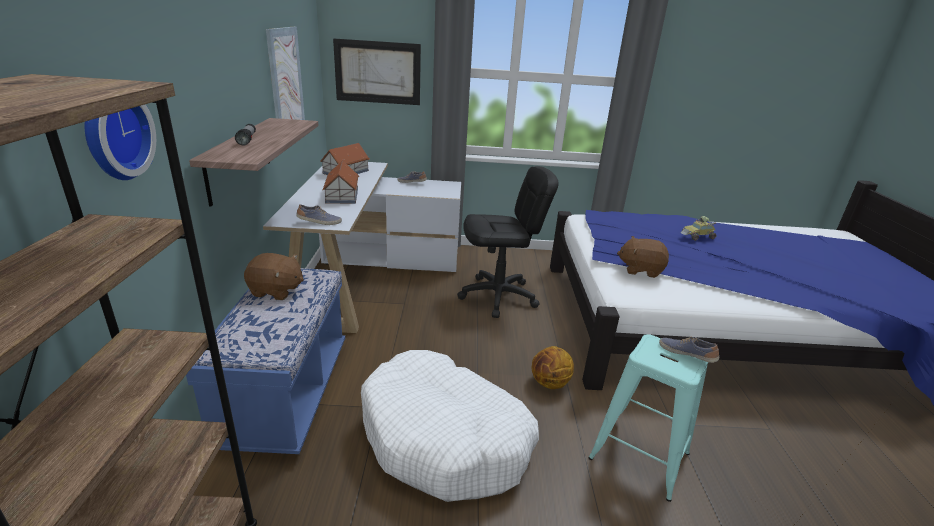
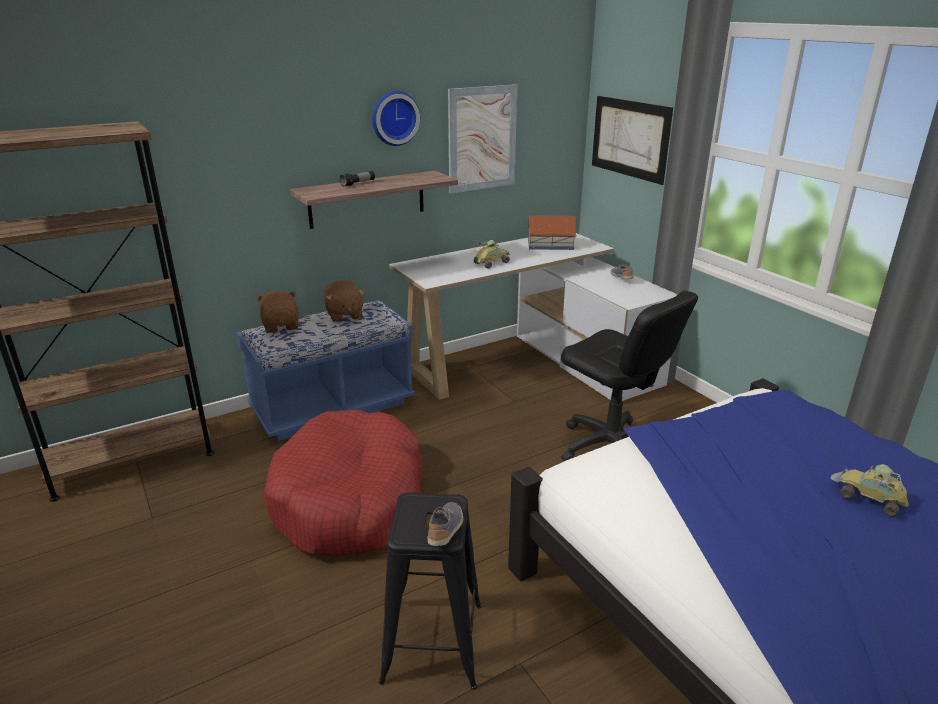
camera: 60 degrees right, 0 degrees up
(113, 133) = (207, 159): wall clock -> wall clock (394, 118)
(319, 222) = (423, 275): shoe -> none
(341, 196) = (491, 262): toy house -> toy car
(445, 438) = (349, 500): white dog bed -> red dog bed
(549, 383) = (490, 537): basketball -> none
(639, 456) = (433, 642): turquoise stool -> black stool
(640, 269) = (649, 468): brown plush toy -> brown plush toy (281, 326)

